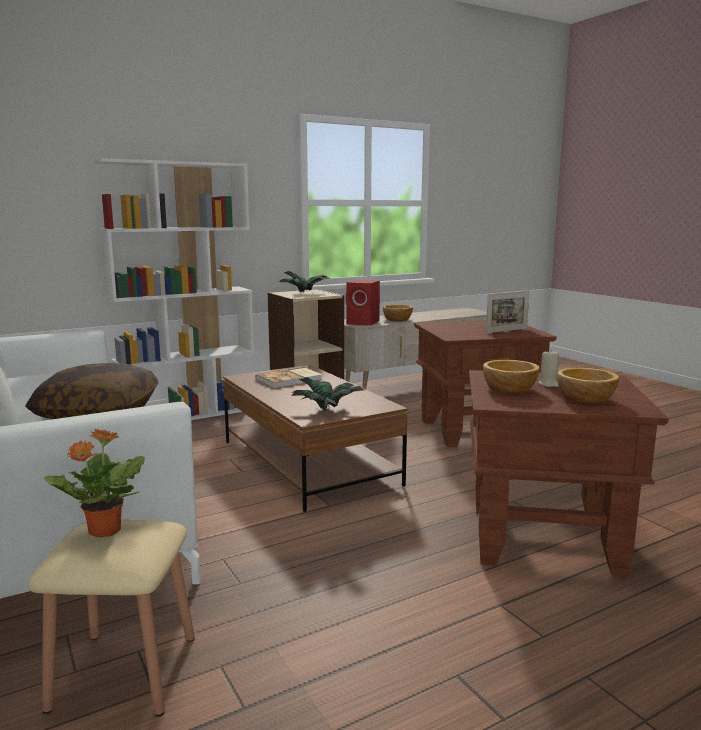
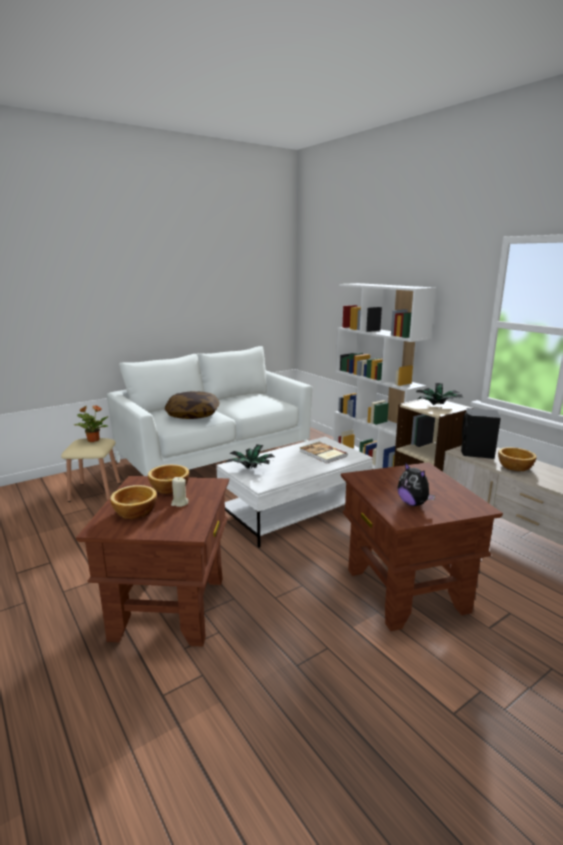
camera: 85 degrees right, 5 degrees up
(307, 462) = (295, 509): brown coffee table -> white coffee table
(364, 323) = (477, 453): red speaker -> black speaker
(506, 330) = (413, 503): picture frame -> plush toy

